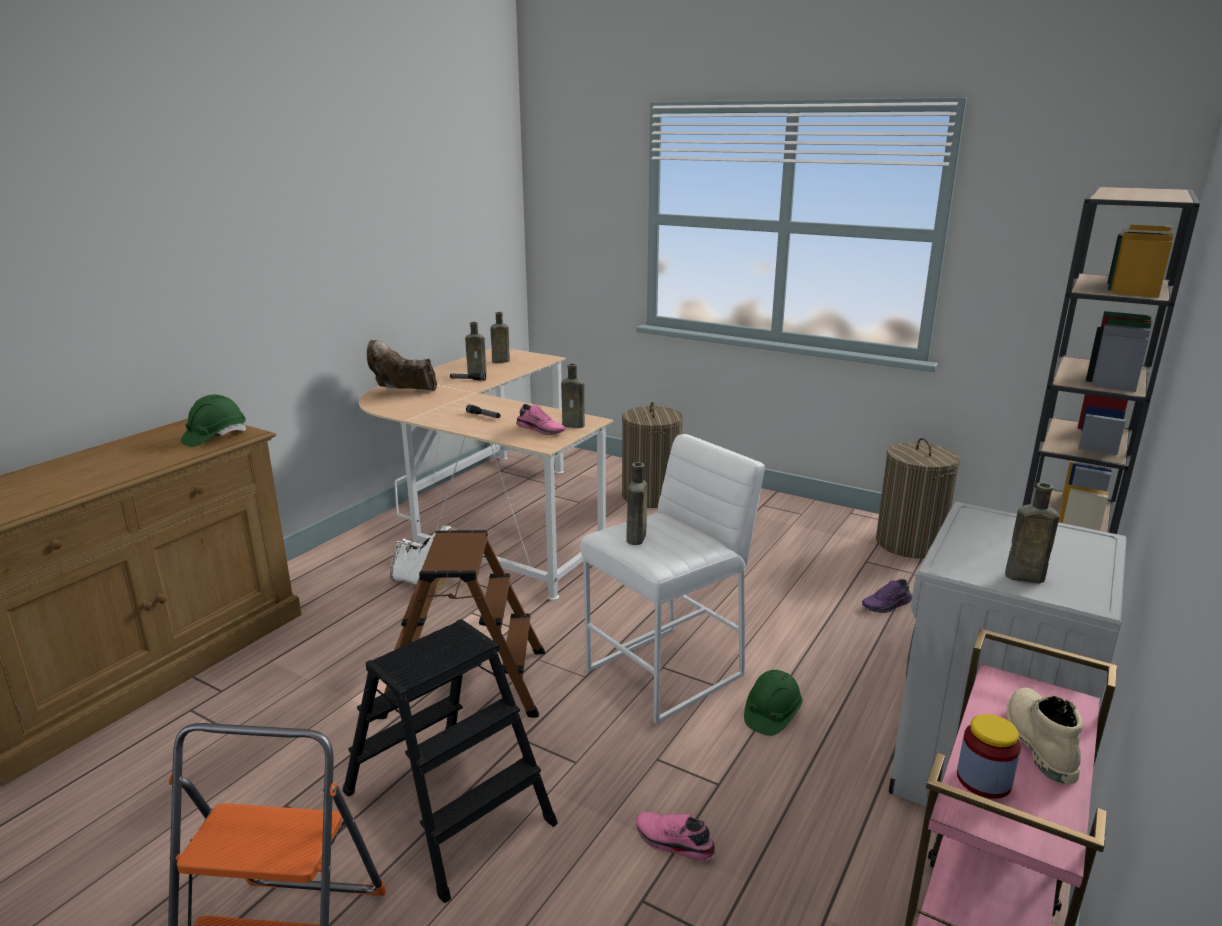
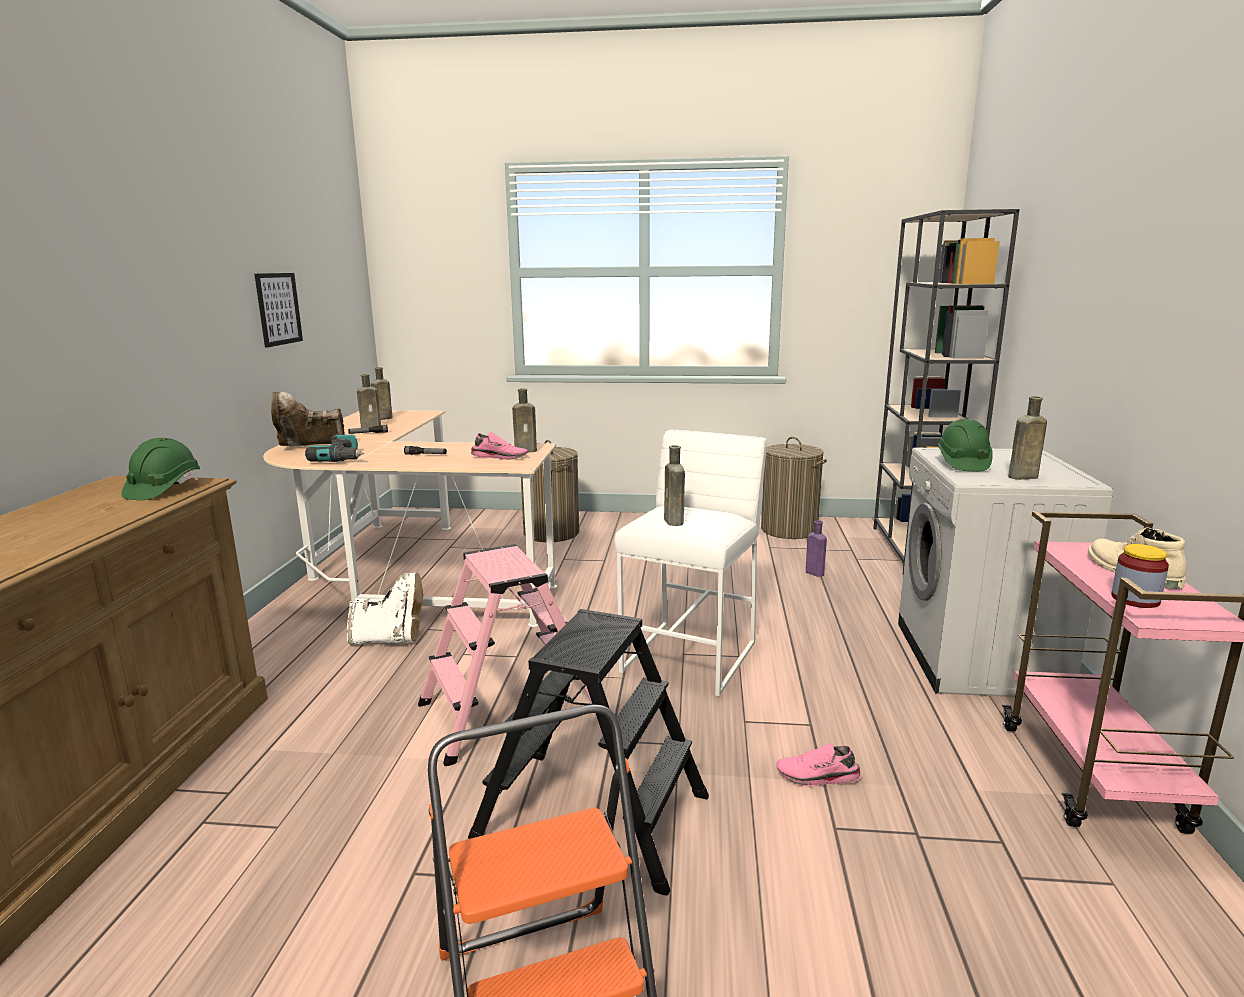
camera: 25 degrees left, 5 degrees down
(400, 258) = (278, 309): none -> picture
(414, 408) = (342, 458): none -> power drill
(465, 683) = (512, 711): brown step ladder -> pink step ladder
(772, 714) = (802, 664): green hard hat -> green hard hat (962, 463)
(887, 605) = (813, 573): purple shoe -> purple bottle

